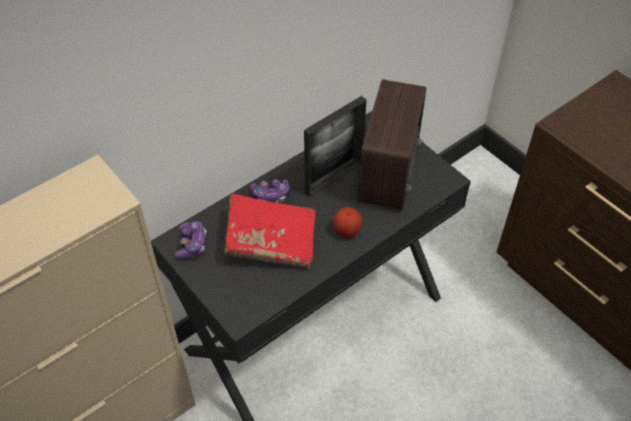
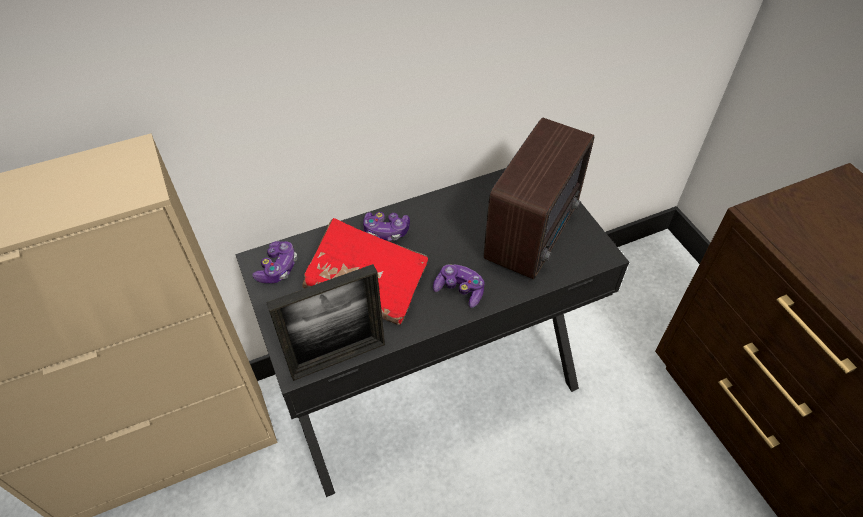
camera: 15 degrees right, 0 degrees up
(334, 177) = (465, 225): picture frame -> picture frame (338, 358)
(347, 231) = (460, 290): apple -> game controller

